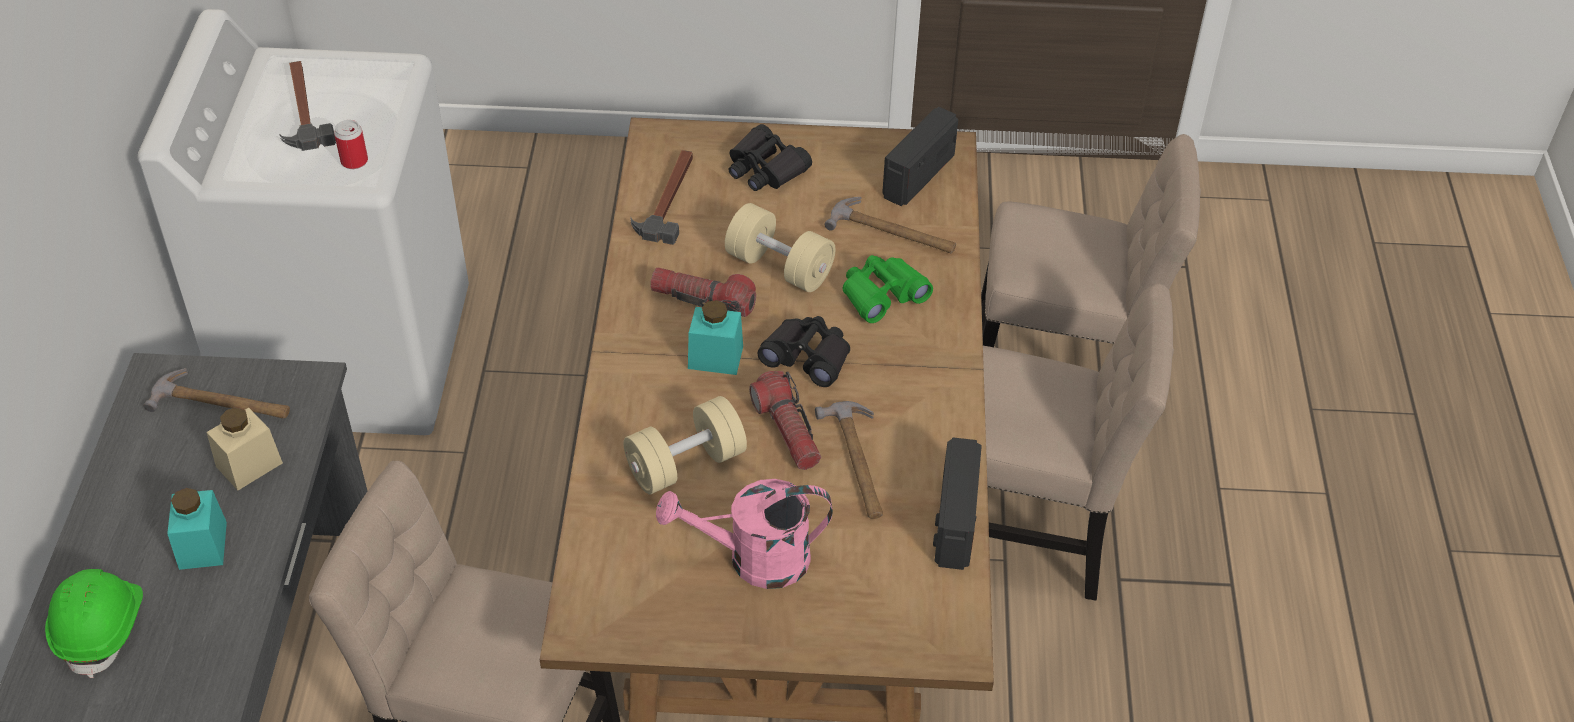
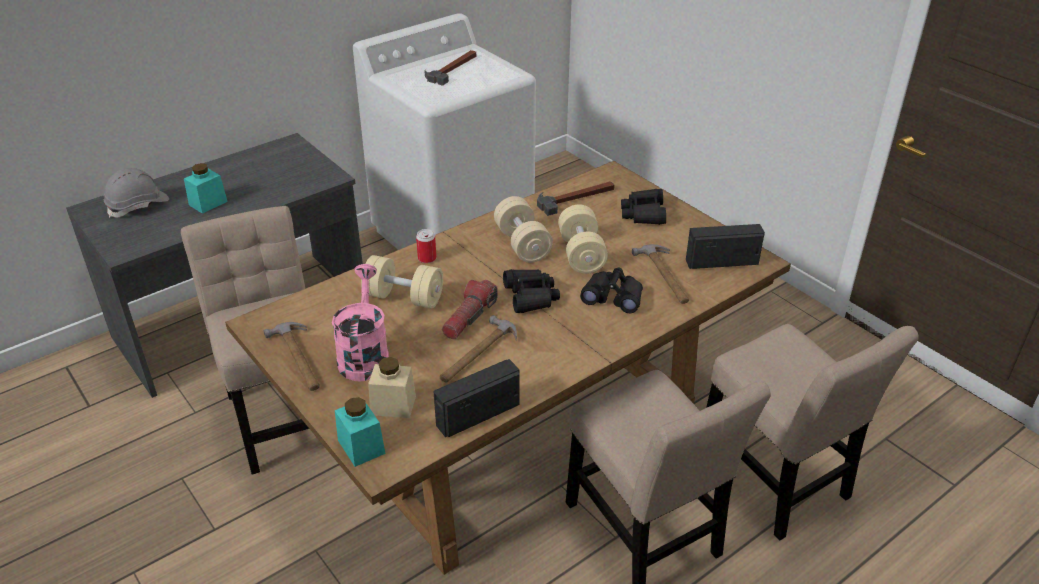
camera: 50 degrees right, 10 degrees down
(102, 628) = (138, 205): green hard hat -> grey hard hat
(222, 403) = (293, 165): hammer -> hammer (299, 359)
(249, 465) = (266, 189): beige jar -> beige jar (393, 405)
(354, 161) = (439, 94): can -> can (427, 258)
(703, 301) = (522, 244): flashlight -> beige dumbbell
(715, 357) = (489, 268): turquoise jar -> turquoise jar (361, 446)
(754, 560) = (364, 354): pink watering can -> pink watering can turned 45 degrees clockwise
(882, 295) = (613, 297): green binoculars -> black binoculars

